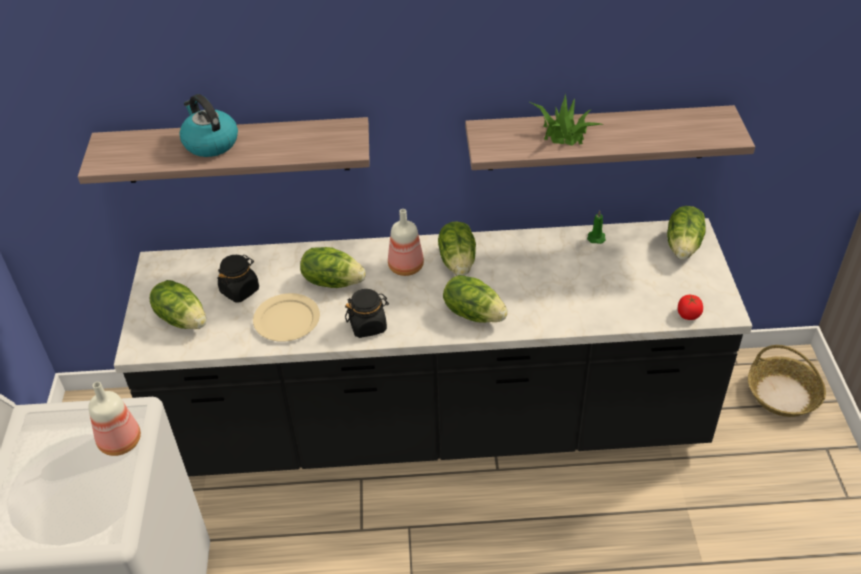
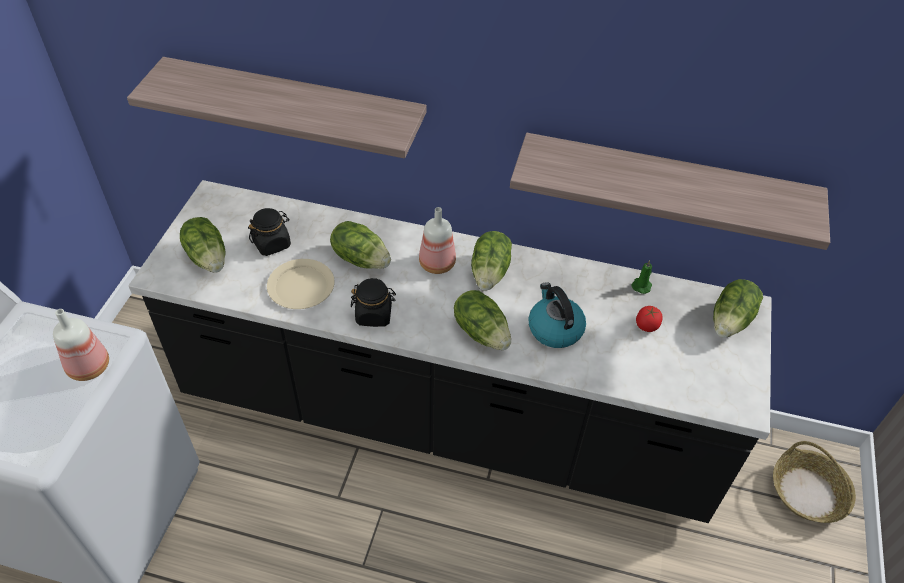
camera: 15 degrees right, 5 degrees up
(210, 143) = (262, 94): kettle -> kettle (554, 329)
(564, 133) = (622, 172): potted plant -> none
(688, 315) = (703, 399): tomato -> tomato (646, 325)

